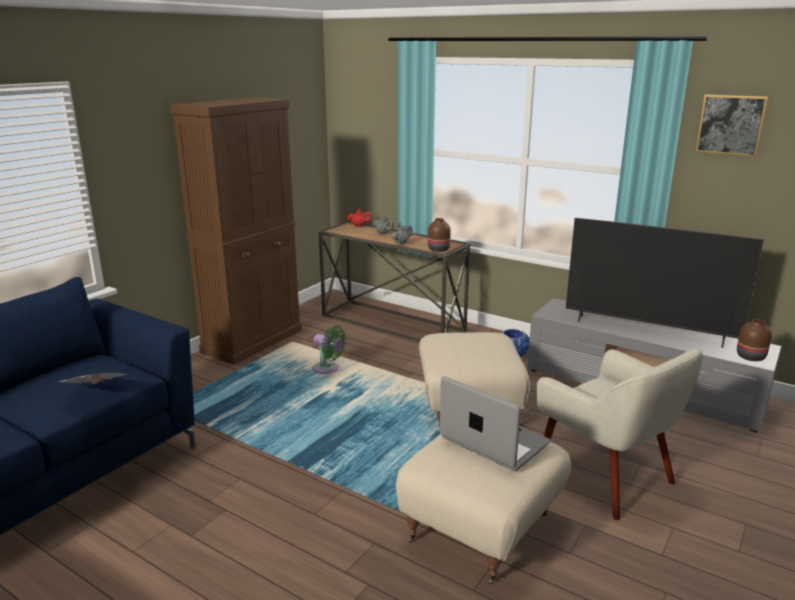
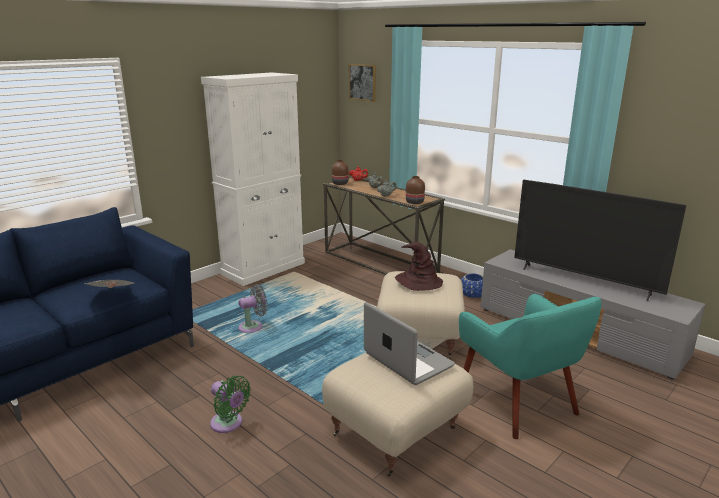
camera: 10 degrees right, 0 degrees up
(253, 341) = (264, 268): brown cabinet -> white cabinet
(264, 415) = (253, 327): none -> grey fan
(328, 369) = (315, 295): green fan -> green fan (228, 424)
(466, 345) = (418, 282): none -> brown hat
(606, 476) = (518, 402): beige armchair -> turquoise armchair
(730, 125) = (667, 101): picture -> picture (362, 82)
(751, 357) = (671, 311): brown vase -> brown vase (340, 183)

